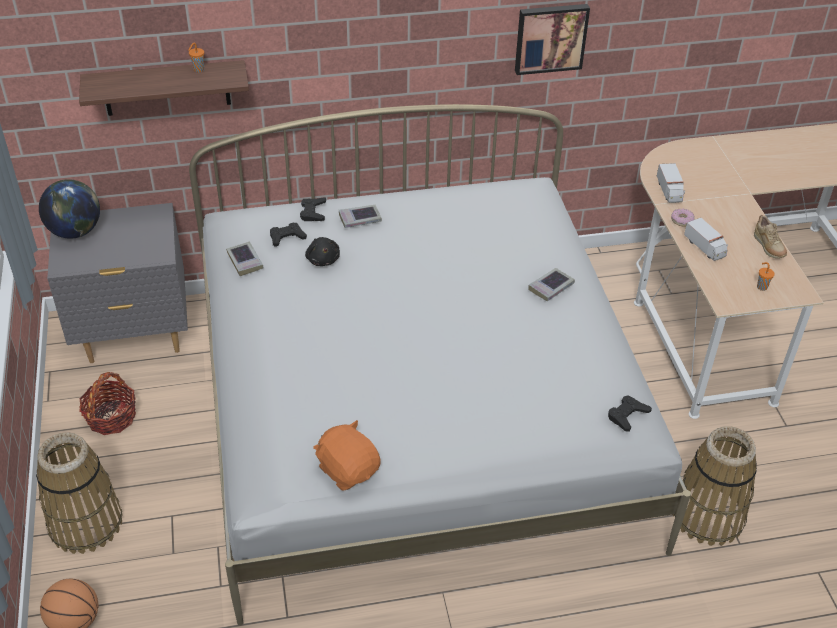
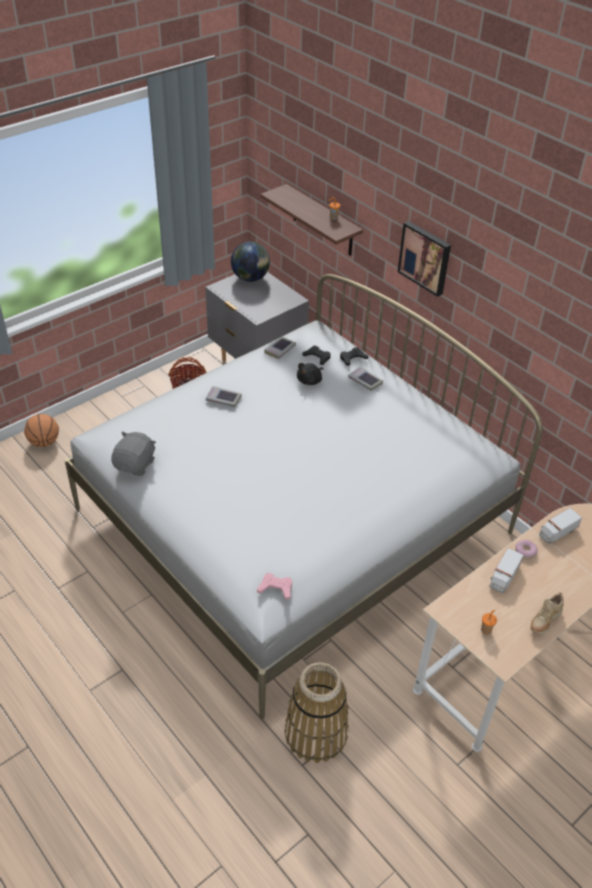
camera: 60 degrees right, 0 degrees up
(85, 523) = (109, 415): basket -> none
(348, 469) = (135, 464): orange plush toy -> grey plush toy
(550, 37) = (553, 347): picture -> picture (425, 257)
(551, 287) = (379, 501): book -> book (223, 399)
(627, 415) = (276, 588): black game controller -> pink game controller

